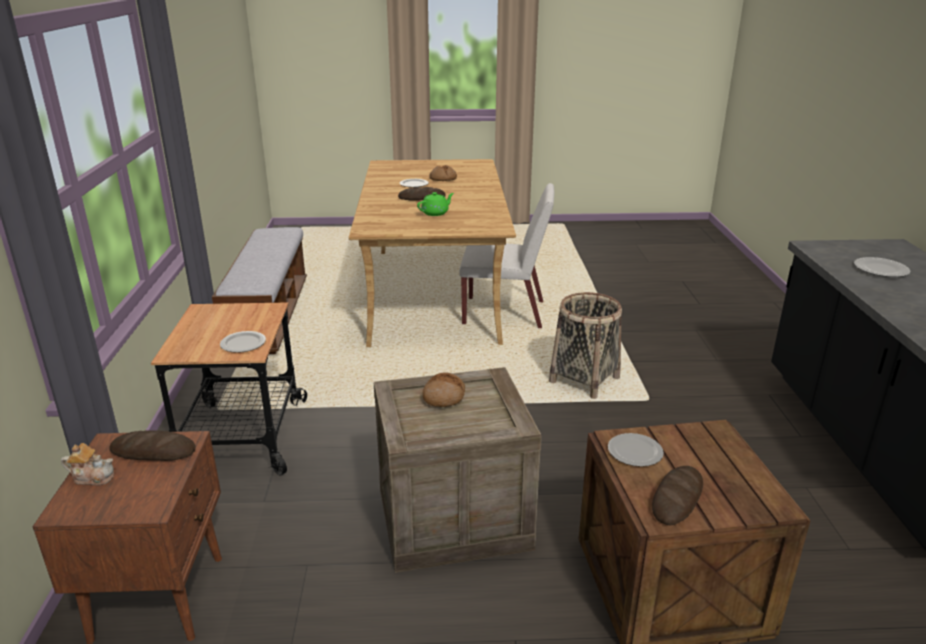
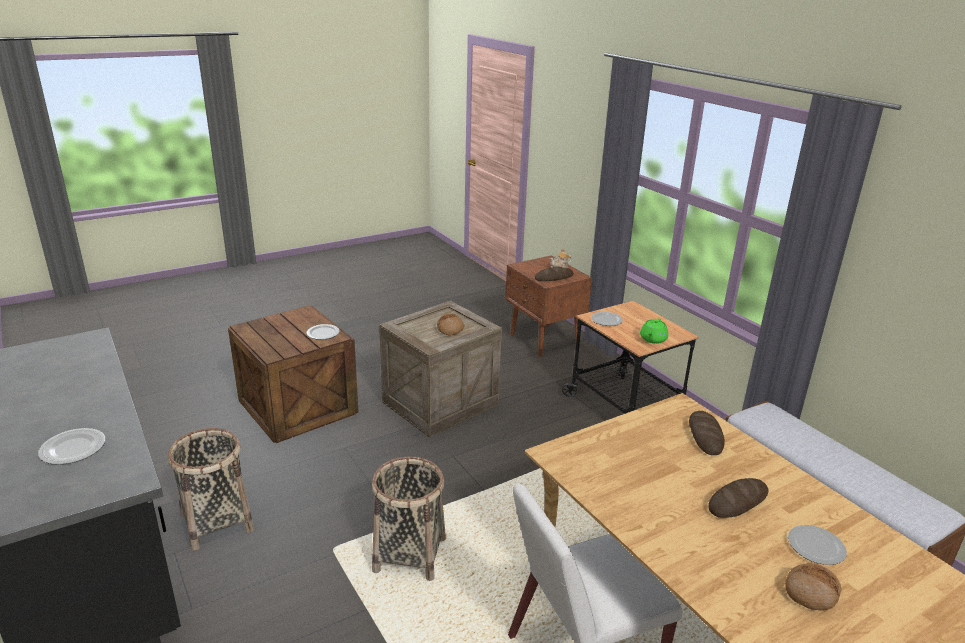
camera: 150 degrees right, 0 degrees up
(435, 213) = (665, 465): green teapot -> green teapot (653, 339)
(677, 499) = (296, 319): bread -> bread (705, 436)
(764, 451) = (217, 522): none -> basket

